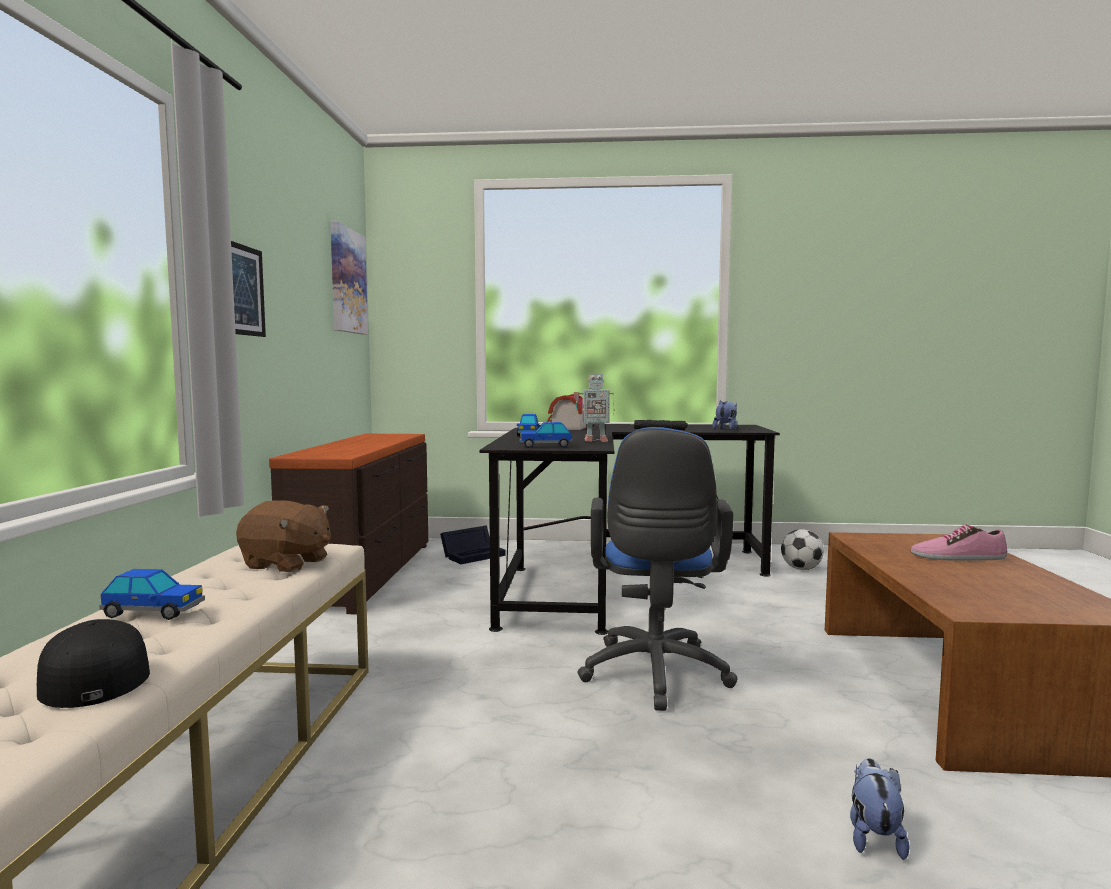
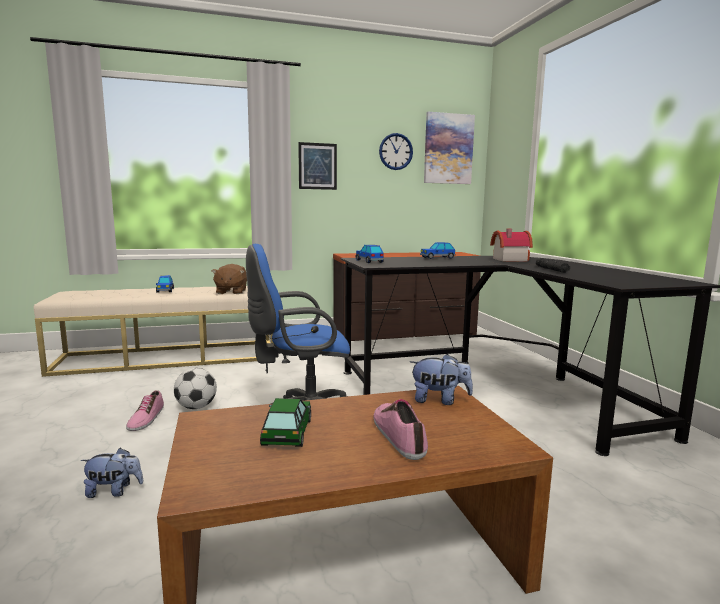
camera: 70 degrees right, 5 degrees up
(95, 676) = (107, 295): black cap -> none
(311, 277) = (395, 151): none -> wall clock
(474, 555) = (476, 348): black storage box -> none
(593, 817) = (146, 419): none -> shoe
(595, 441) = (421, 264): toy robot -> none
(726, 430) = (603, 279): plush toy -> plush toy (439, 400)
(801, 569) = (667, 476): football -> football (196, 407)
(976, 584) = (287, 432): none -> toy car

